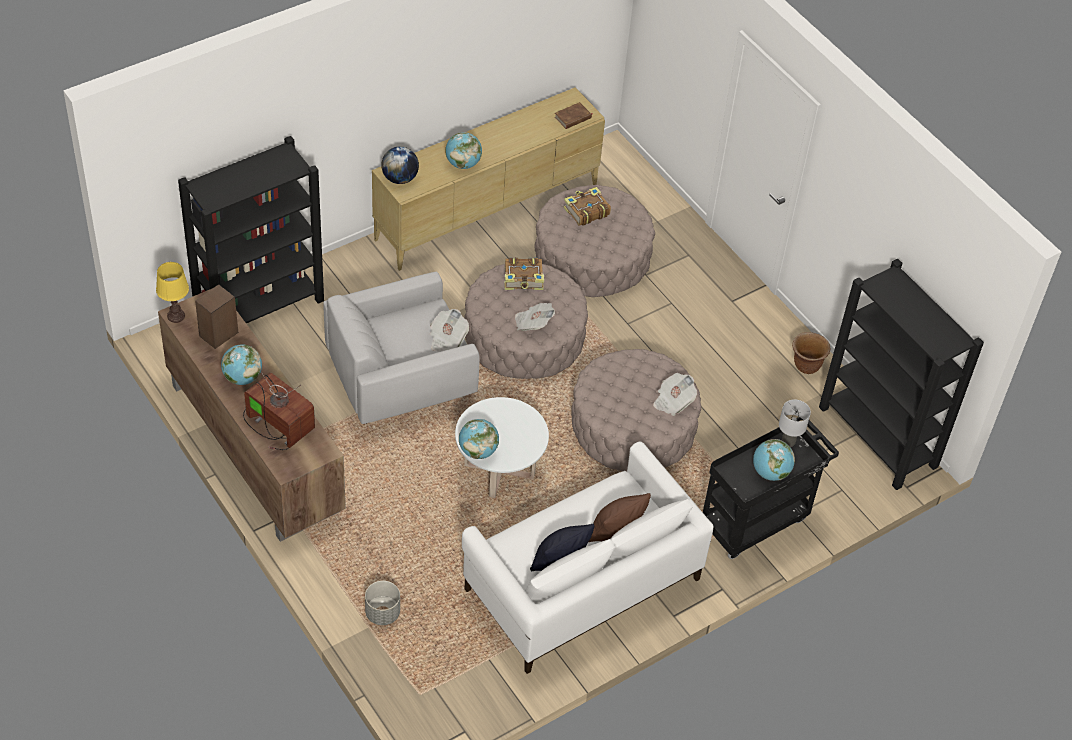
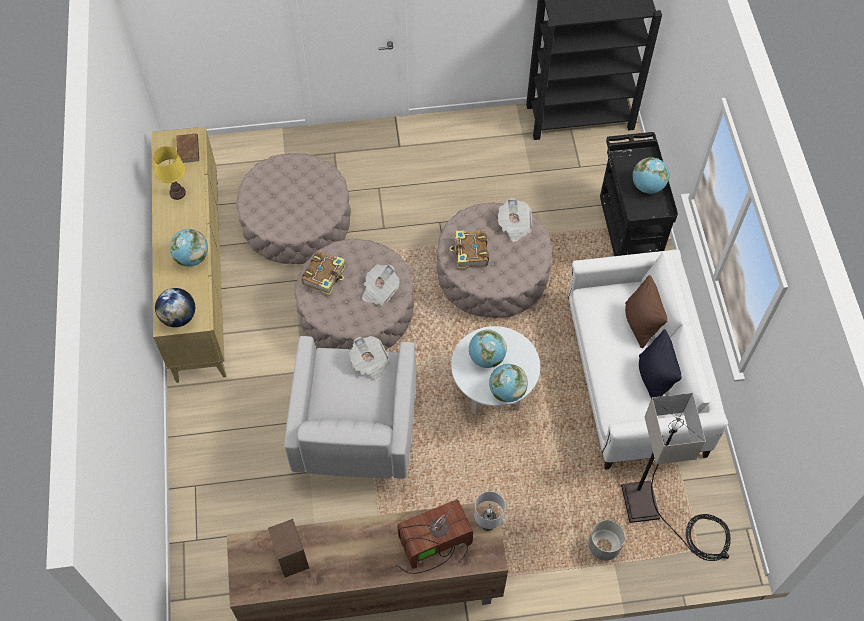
camera: 60 degrees left, 10 degrees up
(176, 316) = (246, 590): yellow table lamp -> yellow table lamp (177, 193)
(242, 377) = (359, 555): globe -> globe (486, 358)
(259, 306) = (201, 515): black bookcase -> none
(439, 667) = (676, 522): none -> floor lamp
(586, 211) = (273, 196): book -> book (470, 253)
(788, 442) = (622, 161): white table lamp -> white table lamp (487, 524)
(806, 366) = (490, 129): brown planter -> none

